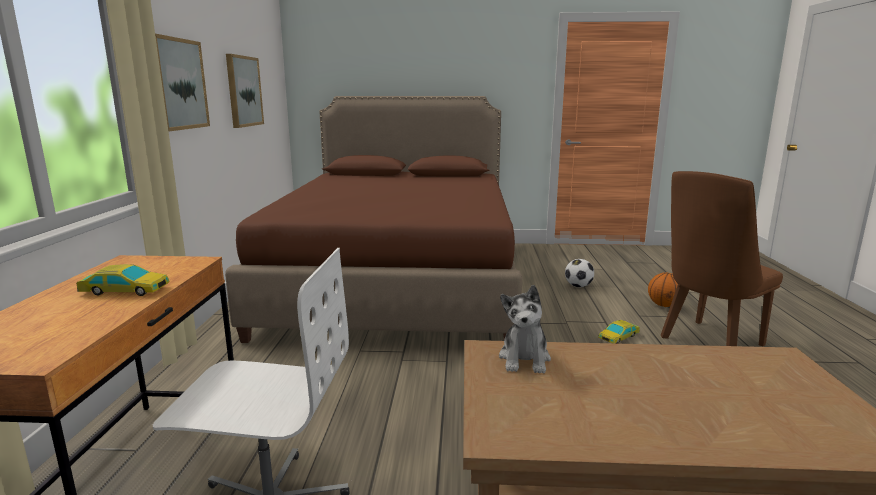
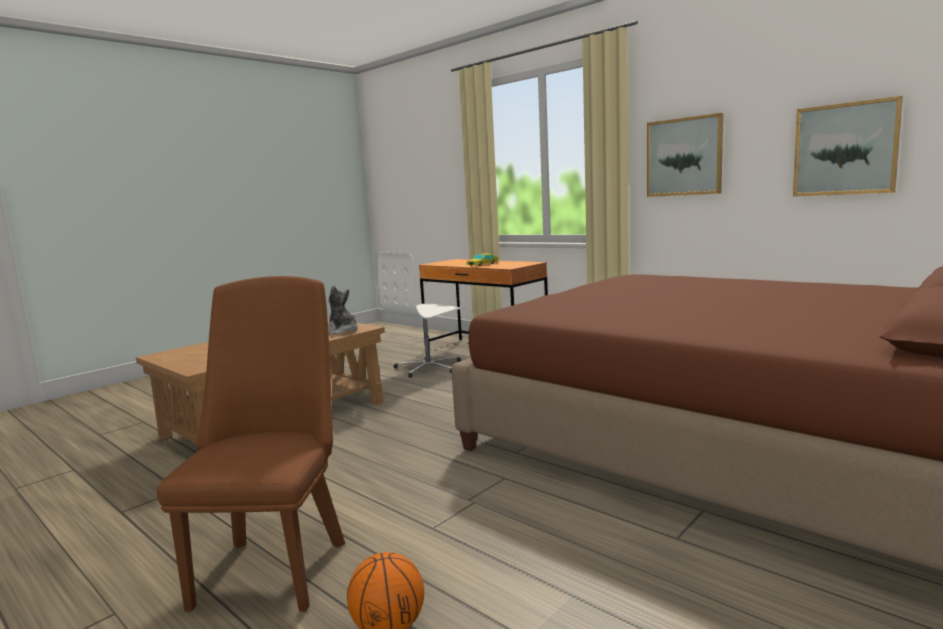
camera: 130 degrees right, 5 degrees down
(578, 286) = (580, 588): football -> none
(619, 336) = (391, 514): toy car -> none

